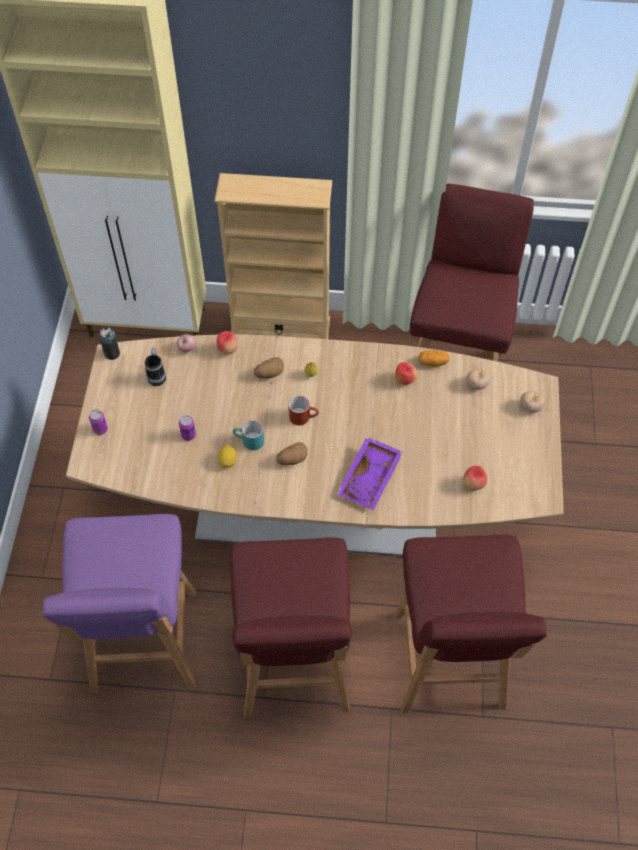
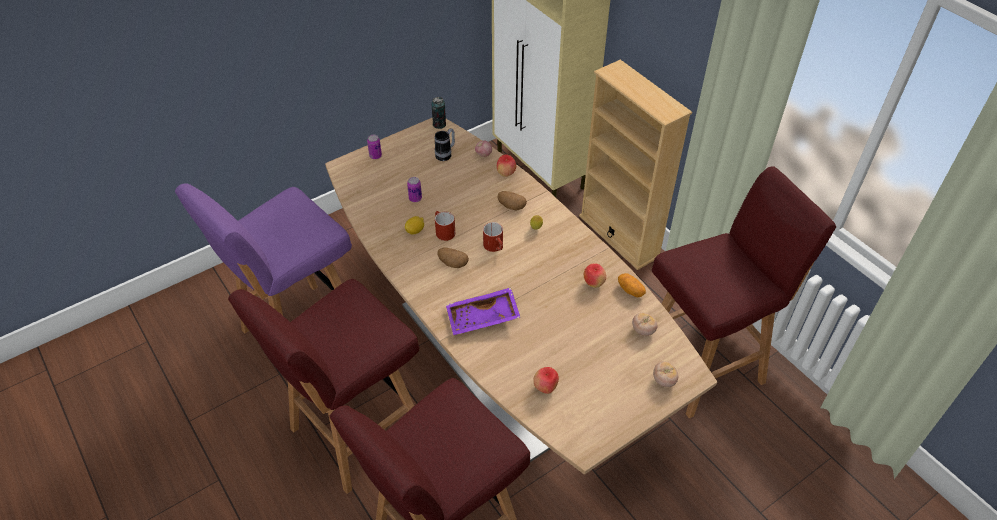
camera: 50 degrees right, 10 degrees down
(249, 441) = (443, 231): turquoise mug -> red mug

